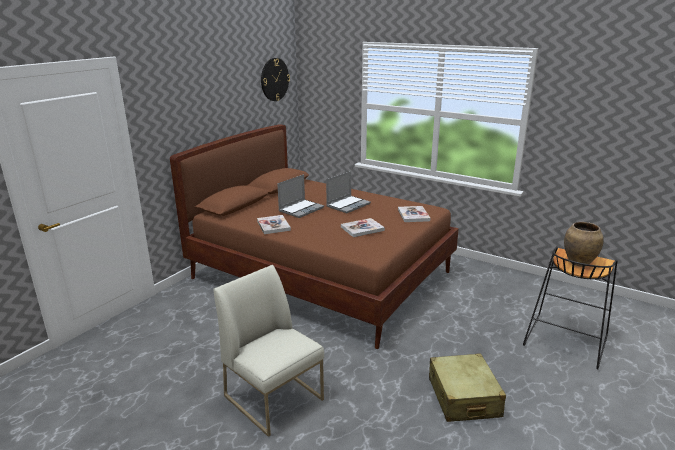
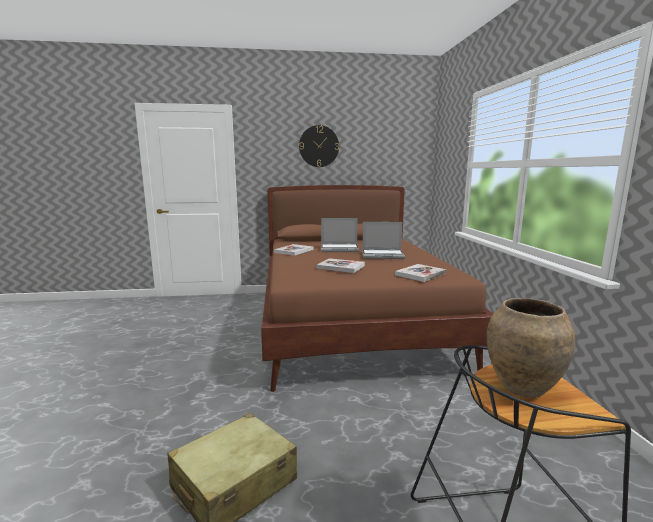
camera: 50 degrees right, 10 degrees down
(274, 79) = (401, 143): wall clock -> wall clock (319, 146)
(274, 397) = (152, 373): white chair -> none

